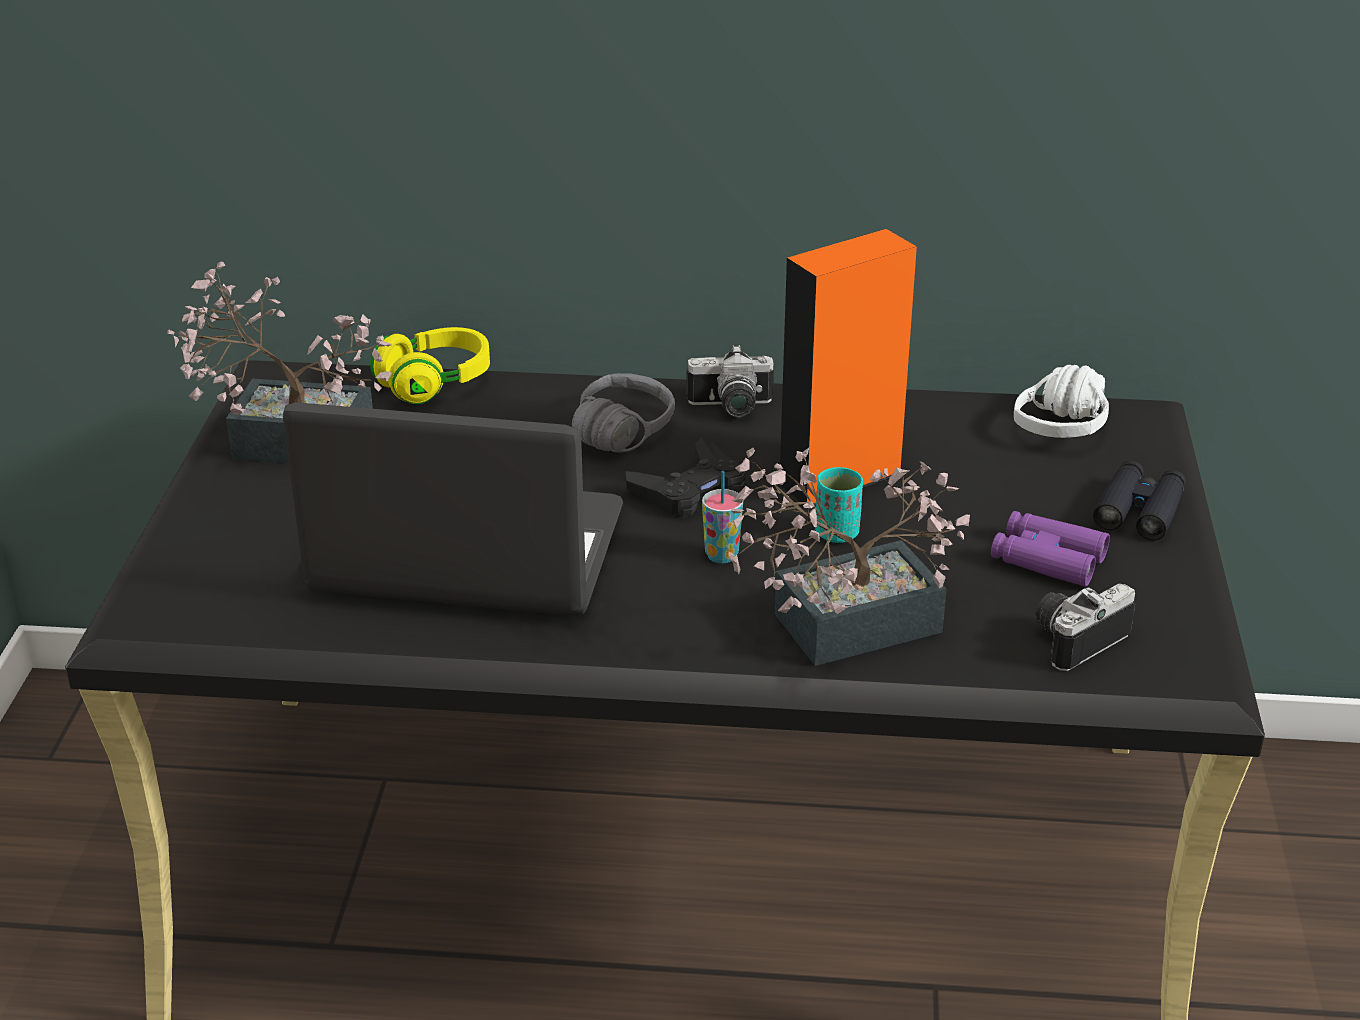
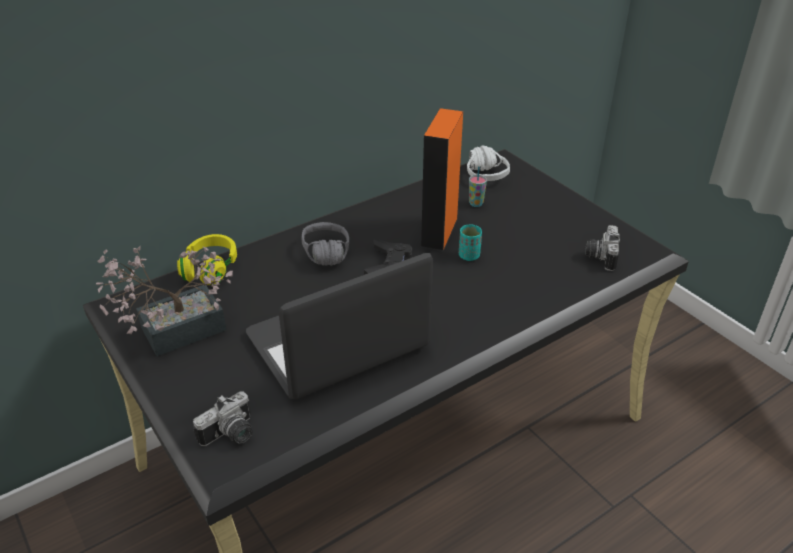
camera: 40 degrees left, 5 degrees up
(721, 555) = (440, 287): cup -> cup (476, 204)
(731, 408) = (357, 222): camera -> camera (231, 435)
(839, 626) = (521, 294): potted plant -> none
(1047, 559) = (551, 229): purple binoculars -> none
(1139, 511) = (553, 196): black binoculars -> none

